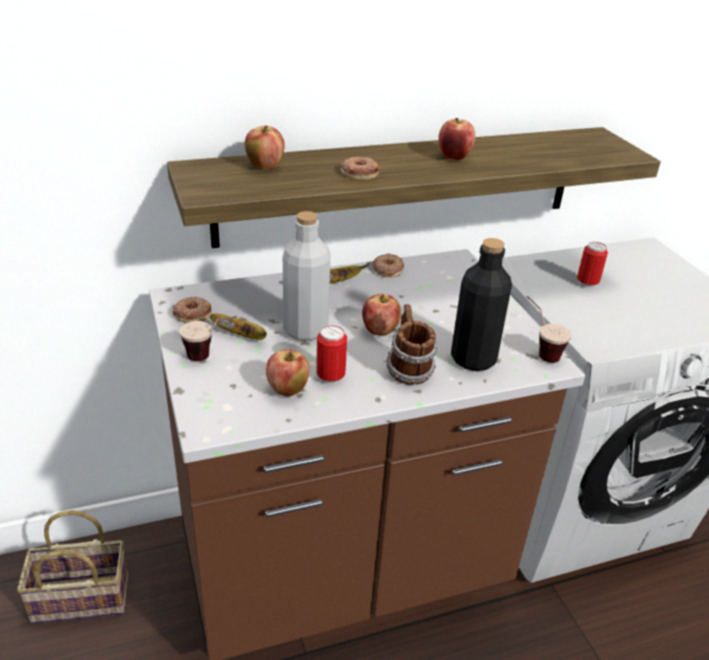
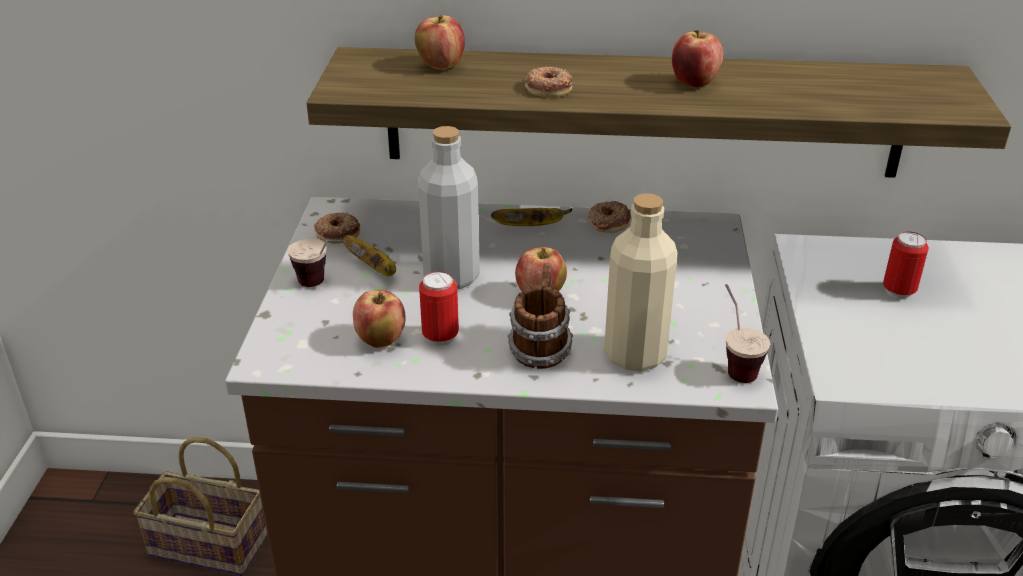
camera: 25 degrees right, 0 degrees up
(473, 359) = (635, 354): black bottle -> beige bottle

